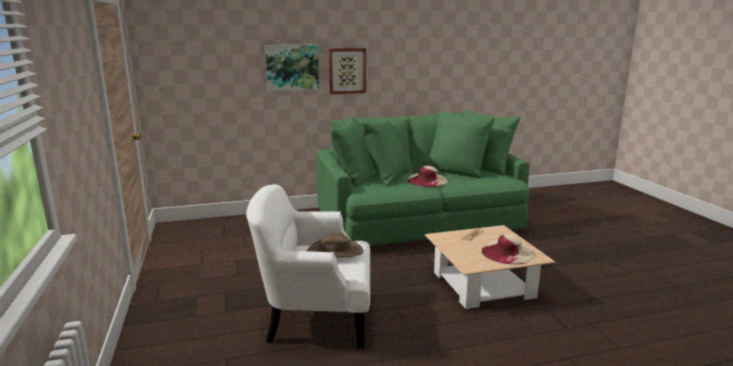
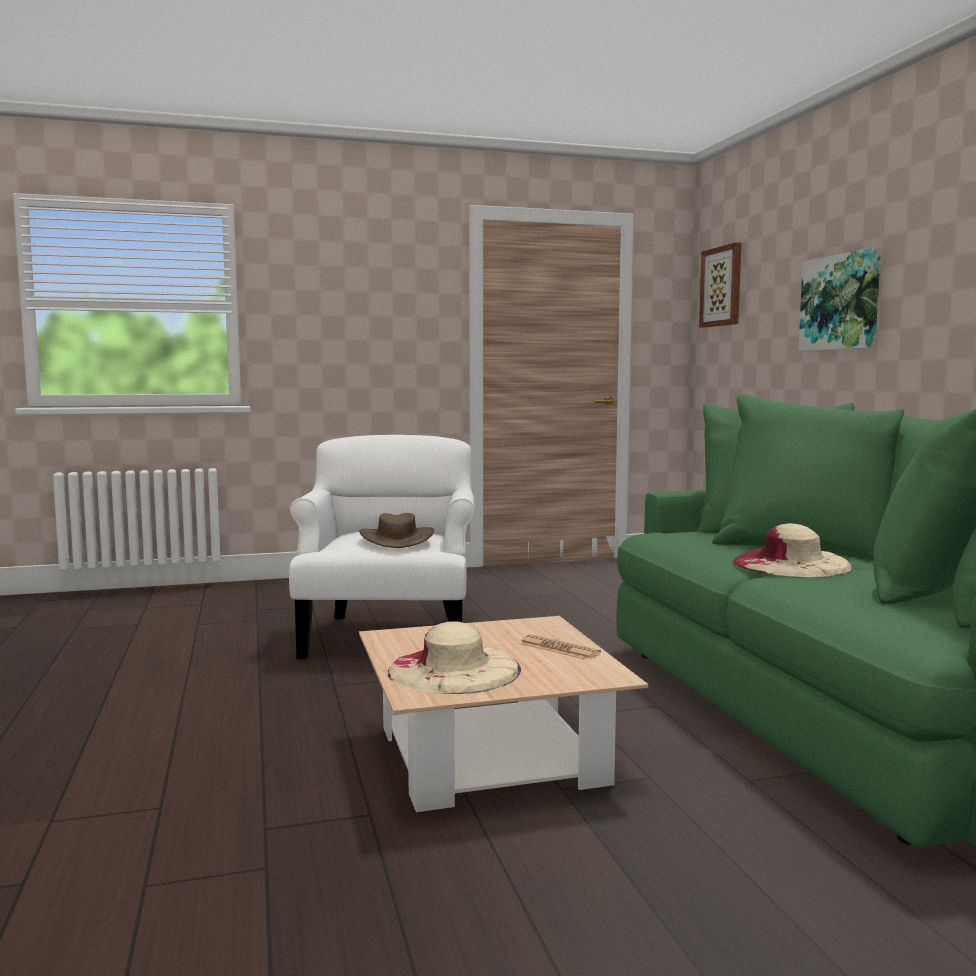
camera: 90 degrees right, 10 degrees down
(347, 70) = (929, 303): picture -> picture (722, 286)

